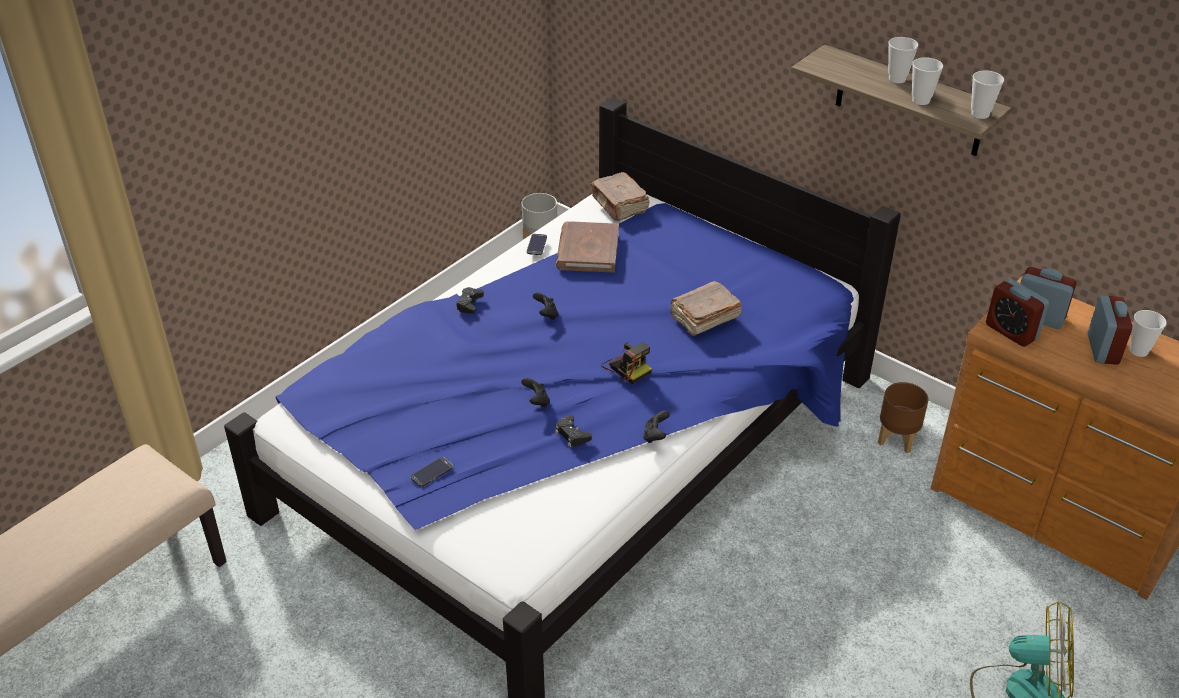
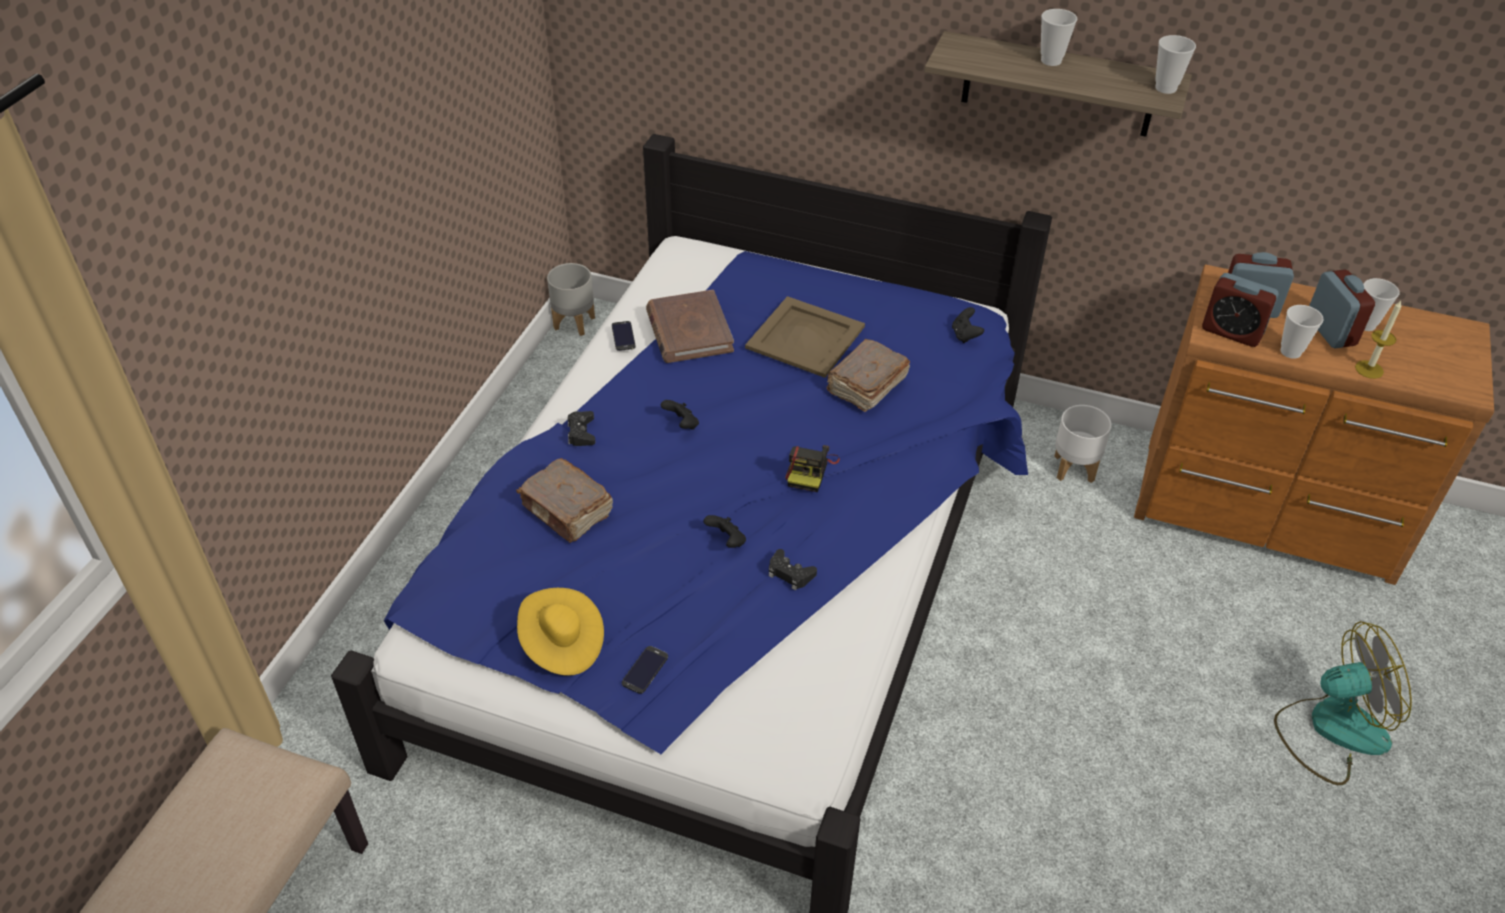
camera: 20 degrees left, 5 degrees up
(382, 440) = (562, 644): none -> yellow hat
(619, 205) = (697, 265): brown book -> brown book (567, 511)
(626, 367) = (810, 470): camera -> camera turned 75 degrees clockwise
(655, 436) = (884, 549): black game controller -> black game controller (965, 335)
(675, 274) = (805, 338): none -> beige tray
(897, 439) = (1074, 469): brown planter -> white planter
(921, 100) = (1093, 83): cup -> cup (1290, 352)
(1119, 385) = (1369, 369): none -> candle

